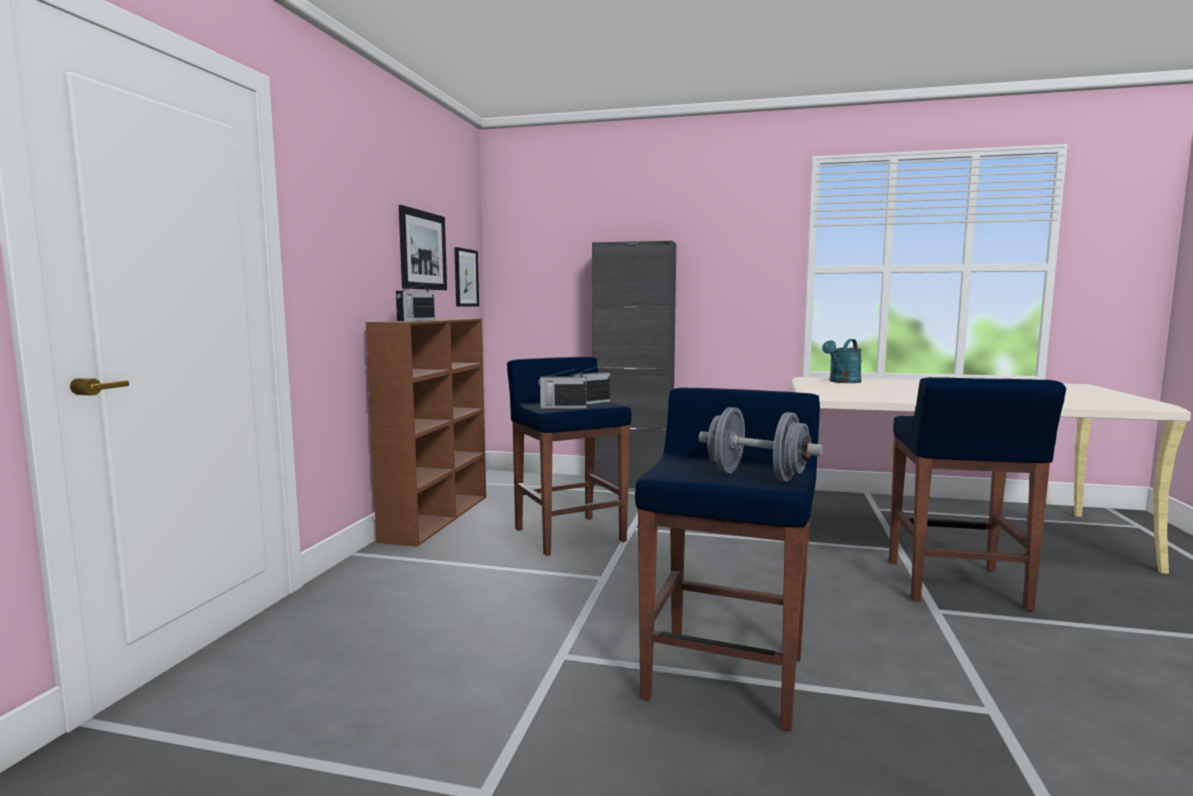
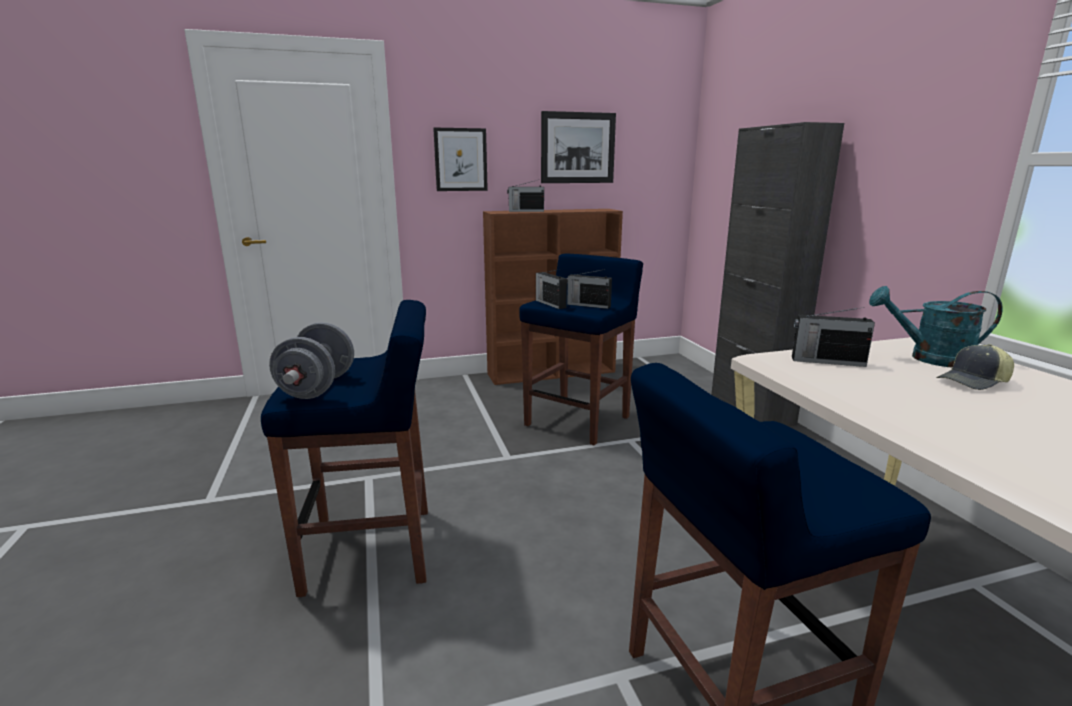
camera: 60 degrees right, 10 degrees up
(465, 278) = (654, 169): picture -> picture (460, 160)
(835, 389) = (826, 361): none -> radio
(885, 384) = (974, 382): none -> cap

